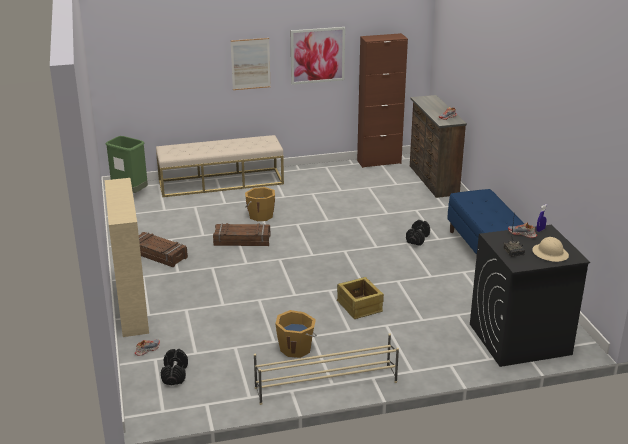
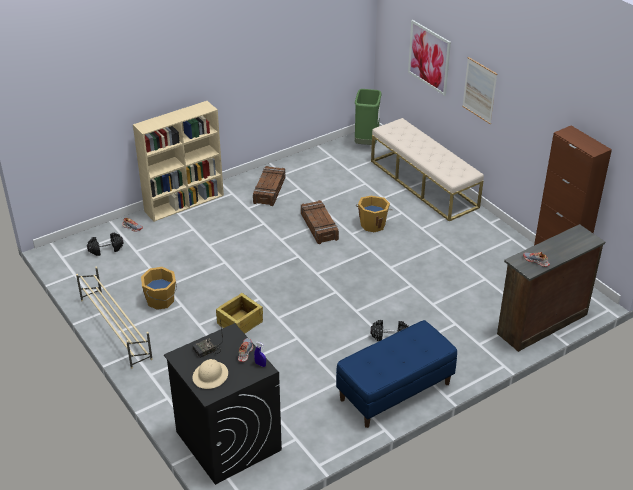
camera: 70 degrees right, 10 degrees up
(317, 55) = (533, 120): picture -> picture (429, 57)

